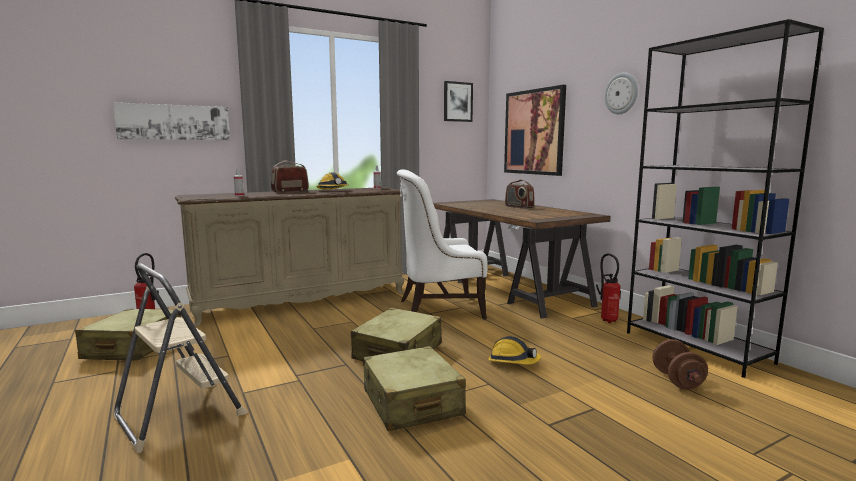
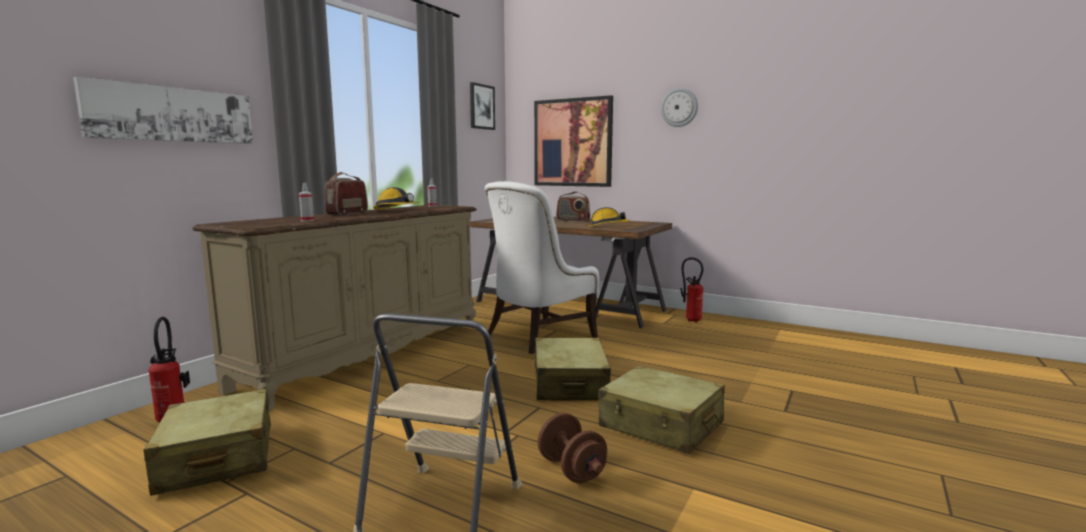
camera: 30 degrees left, 0 degrees up
(513, 361) = (680, 369): hard hat -> hard hat (607, 226)
(677, 381) = (806, 356): brown dumbbell -> brown dumbbell (571, 469)
(697, 347) = (780, 329): grey bookcase -> none

